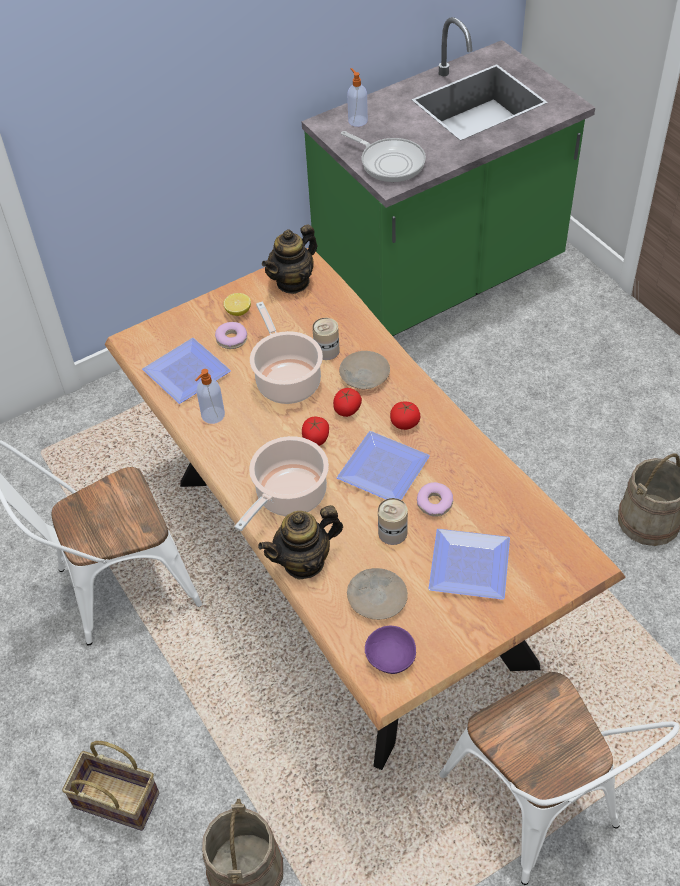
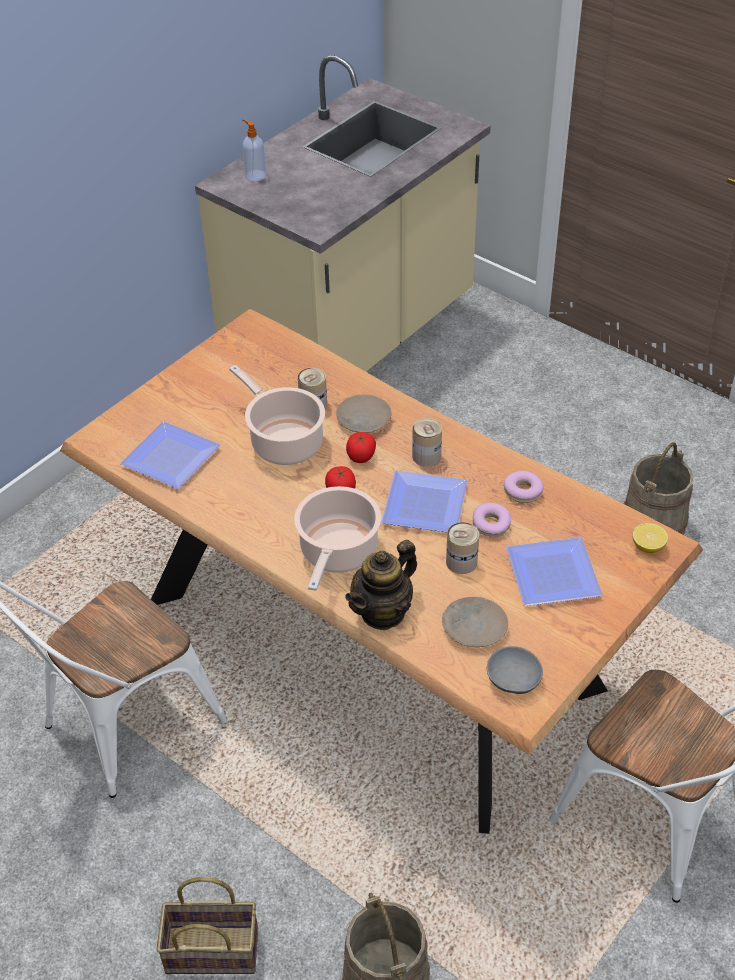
camera: 20 degrees left, 5 degrees down
(212, 416) = (218, 493): soap dispenser -> none
(232, 339) = (205, 414): donut -> donut (522, 491)
(238, 311) = (200, 386): lemon -> lemon (648, 547)
(293, 282) = (246, 346): teapot -> none
(389, 162) = (307, 209): frying pan -> none
(392, 657) = (515, 679): purple bowl -> grey bowl
(405, 423) = (426, 456): tomato -> can
(441, 279) = (352, 338): green counter -> beige counter

